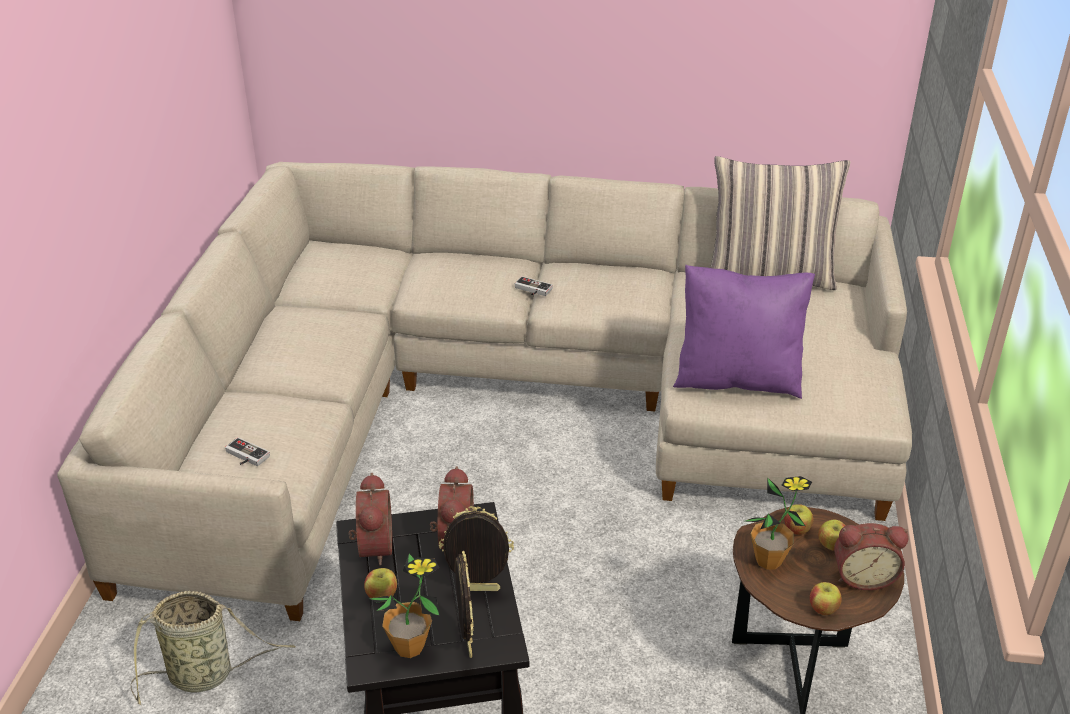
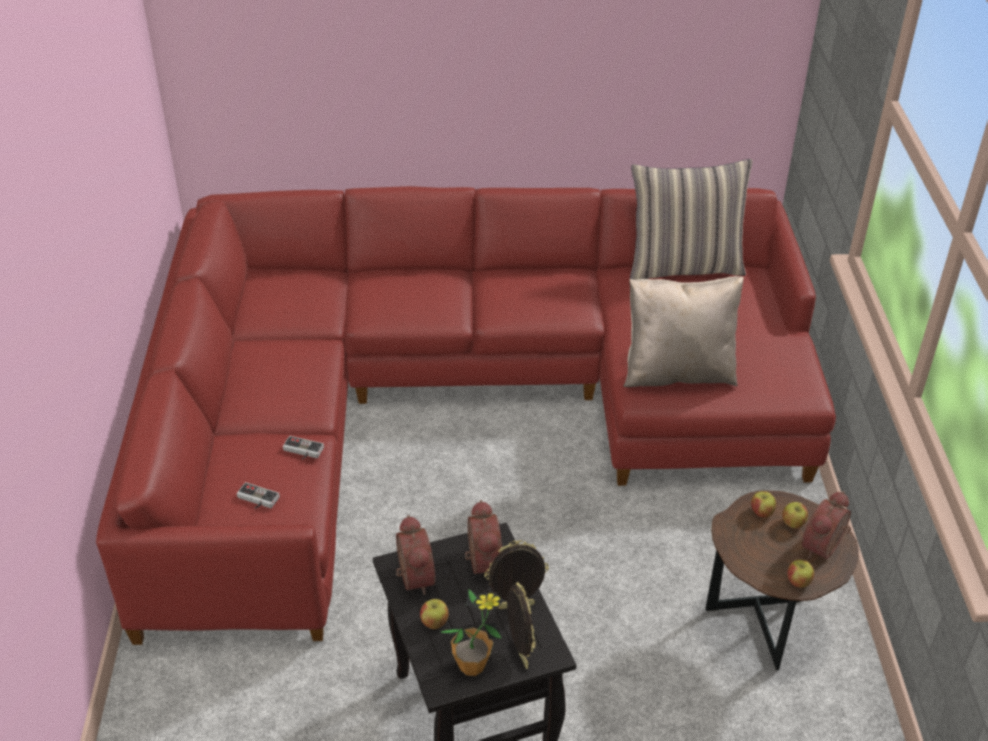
camera: 10 degrees left, 5 degrees up
(206, 674) = (251, 702): basket -> none
(506, 404) = (455, 407): beige sofa -> red sofa
(531, 290) = (473, 302): game controller -> game controller (302, 451)
(737, 379) = (677, 373): purple pillow -> beige pillow
(769, 560) = (744, 544): potted plant -> none
(863, 576) = (824, 548): alarm clock -> alarm clock turned 135 degrees clockwise

